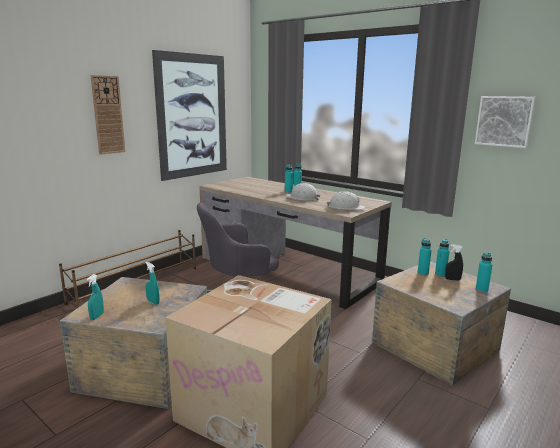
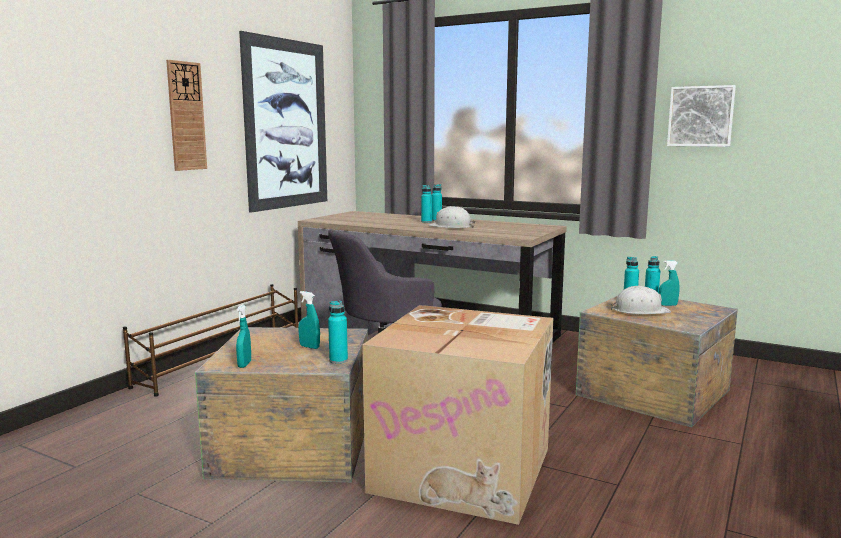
camera: 10 degrees left, 5 degrees down
(346, 207) = (515, 232): white hard hat -> white hard hat (640, 311)
(452, 279) = (667, 305): black spray bottle -> turquoise spray bottle
(481, 290) = (706, 312): turquoise bottle -> turquoise bottle (338, 360)

